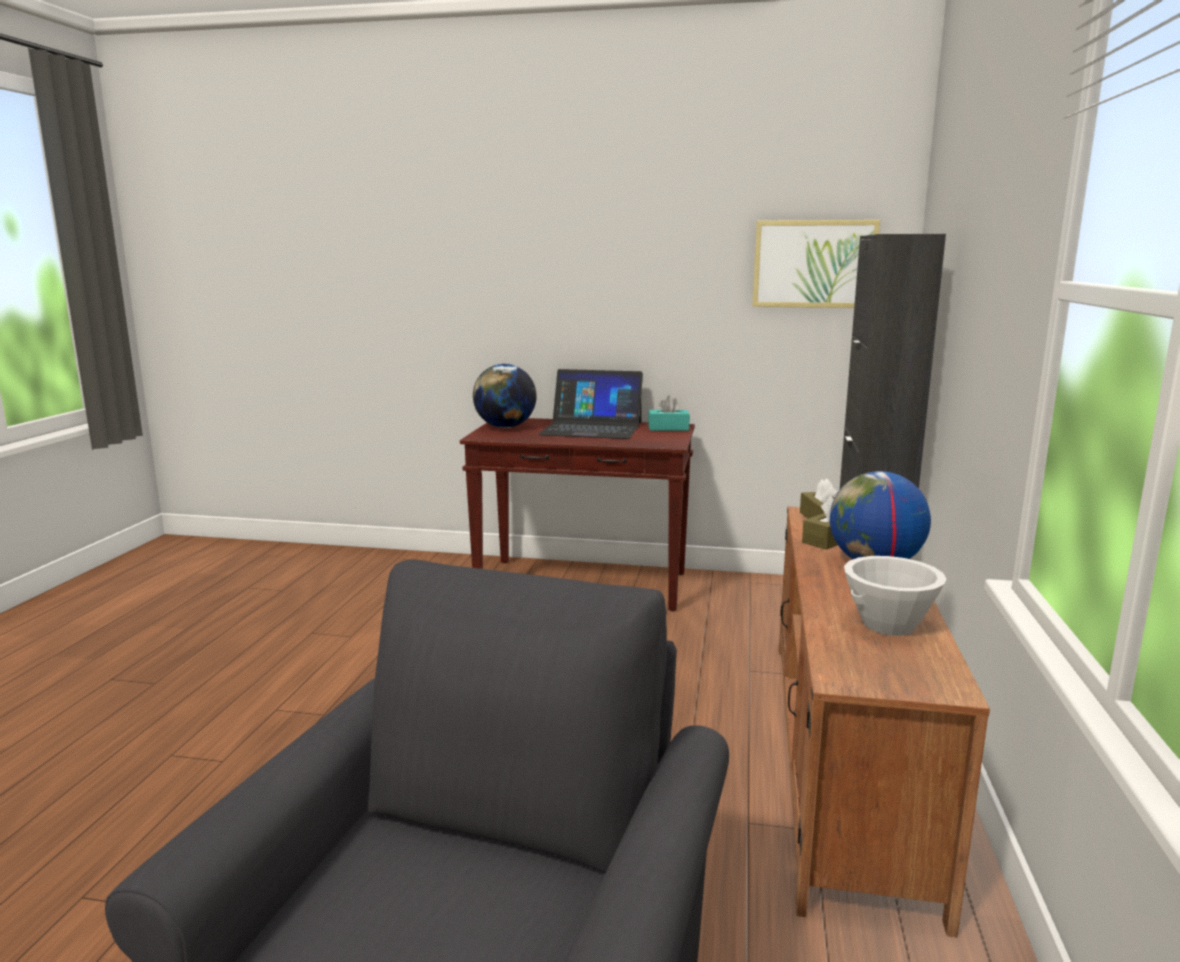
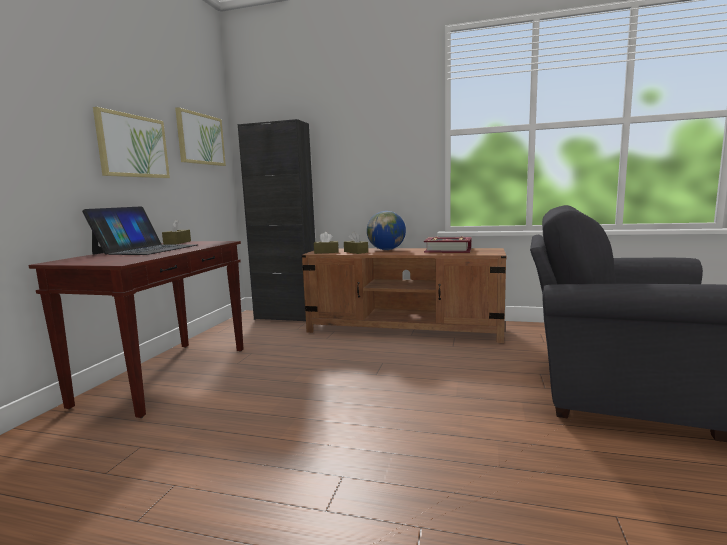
camera: 85 degrees left, 5 degrees down
(505, 427) = (93, 260): globe -> none
(657, 290) = (133, 146): none -> picture
(668, 428) = (177, 242): turquoise tissue box -> brown tissue box
(889, 625) = (448, 250): white bowl -> book

